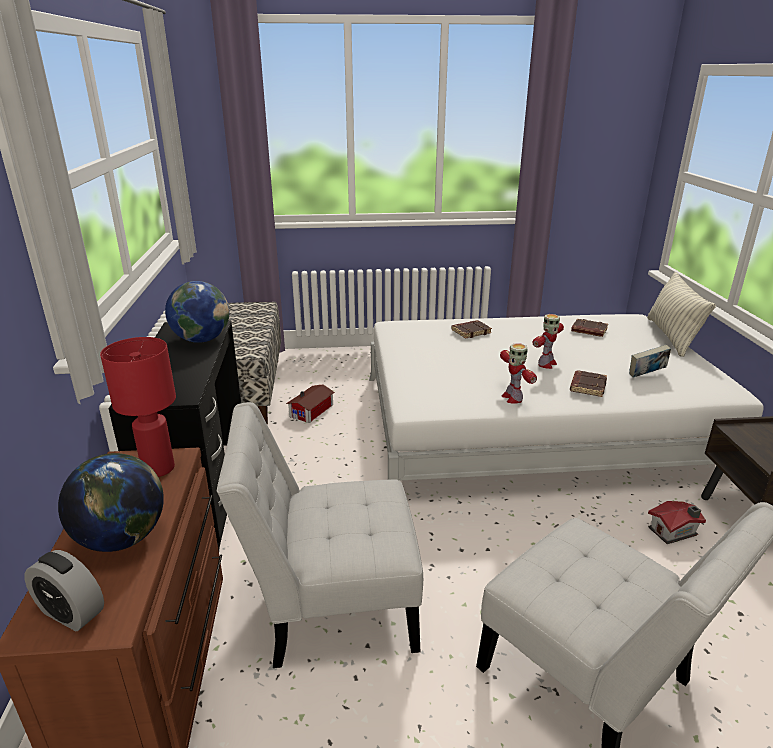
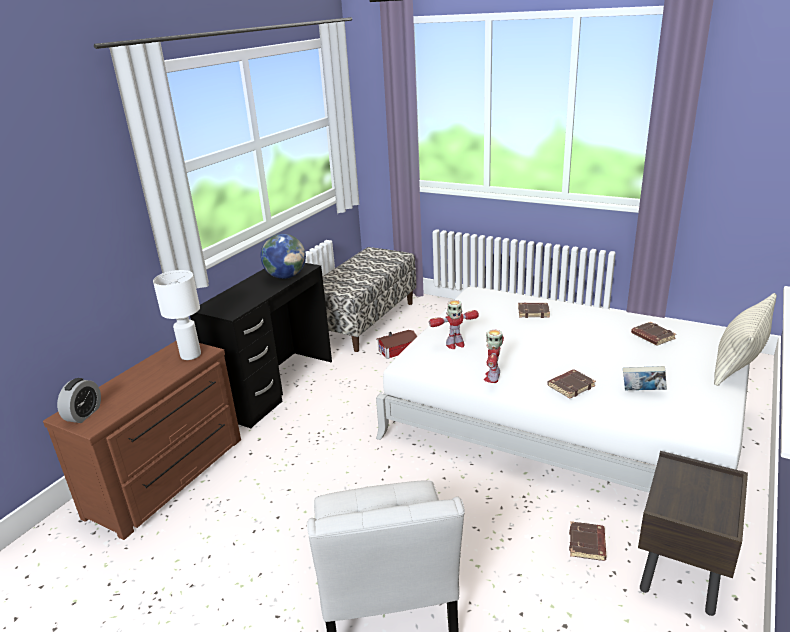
camera: 35 degrees right, 0 degrees up
(71, 612) = (84, 414): alarm clock -> alarm clock turned 135 degrees counterclockwise
(122, 539) = (136, 387): globe -> none
(159, 469) = (190, 355): red table lamp -> white table lamp
(331, 605) = (281, 485): white chair -> none
(546, 364) = (561, 357): toy robot -> toy robot (454, 344)
(674, 532) = (587, 544): toy house -> brown book

